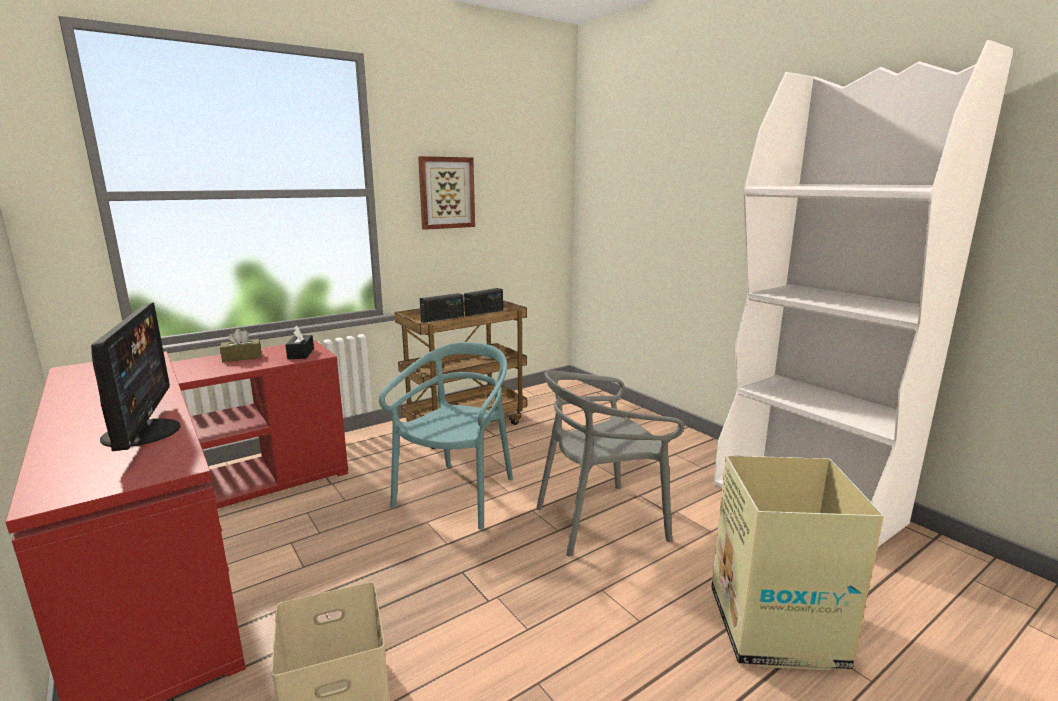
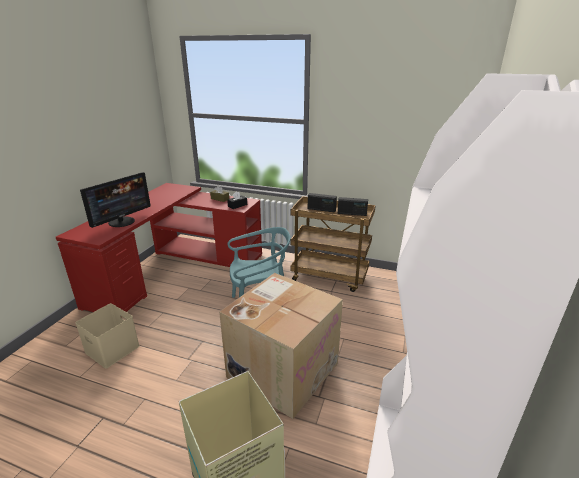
camera: 55 degrees right, 10 degrees up
(446, 193) = (358, 126): picture -> none
(600, 521) = (282, 368): grey chair -> cardboard box

